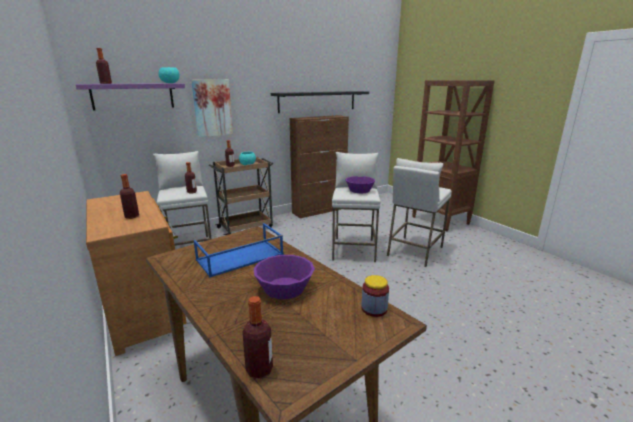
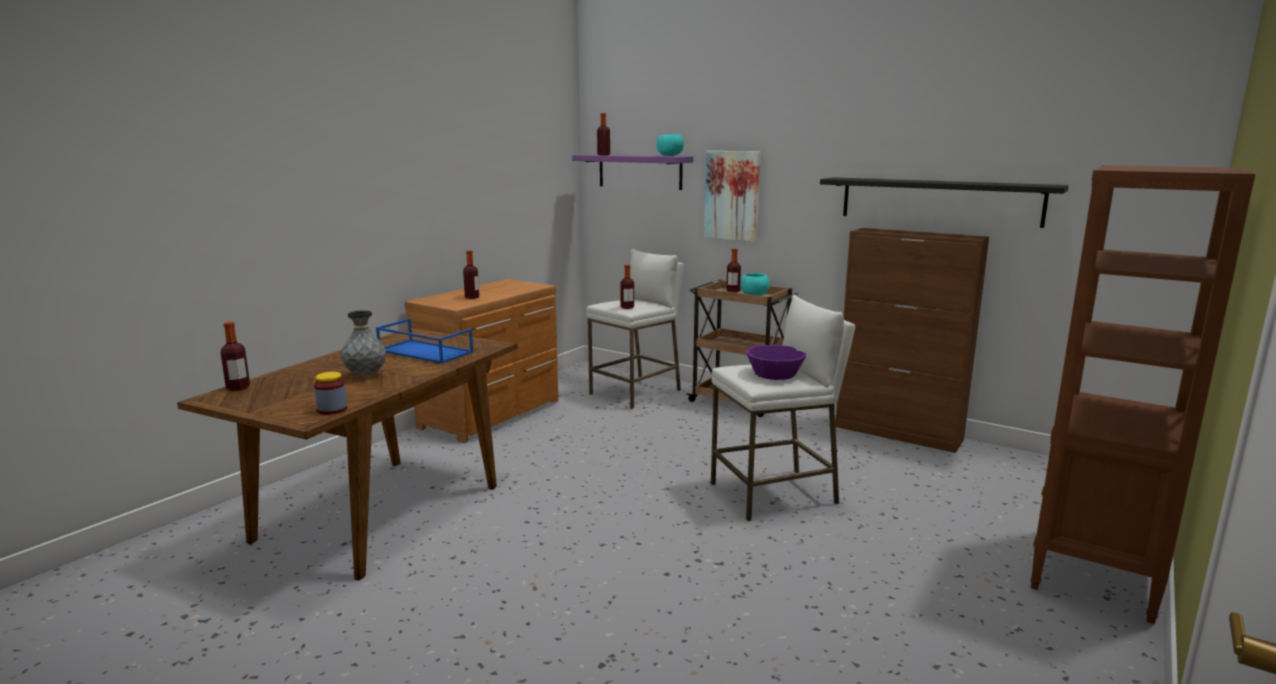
camera: 65 degrees right, 5 degrees down
(284, 288) = (365, 375): purple bowl -> grey vase
(414, 251) = (847, 555): white stool -> none

